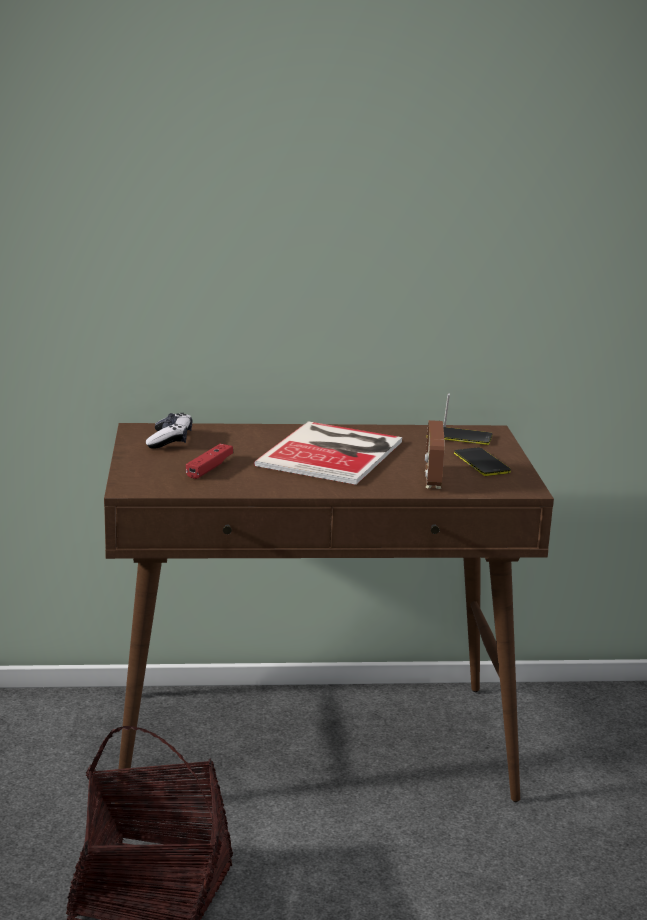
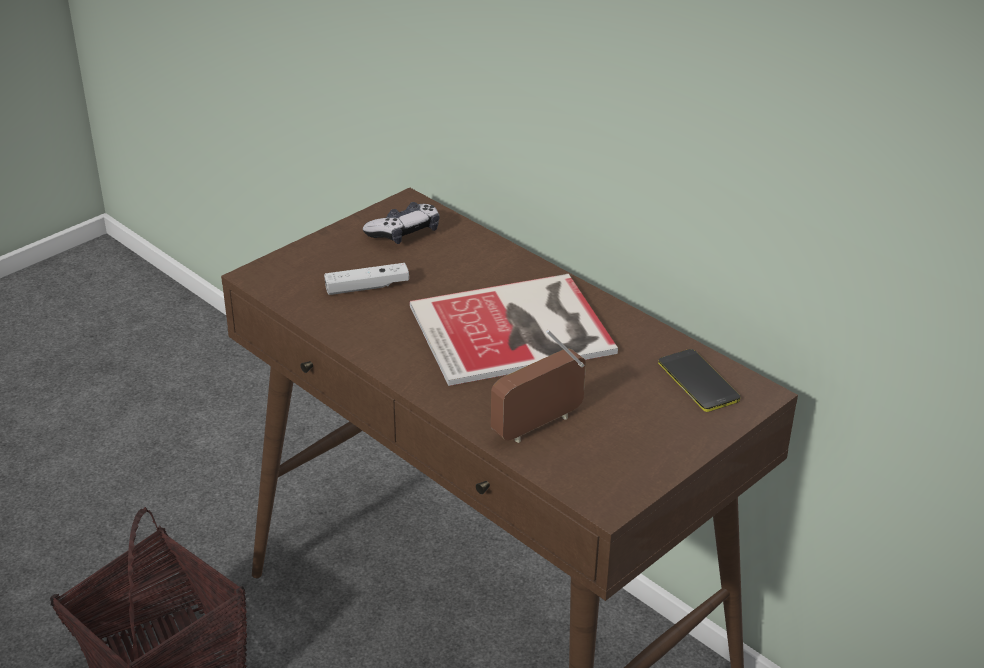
camera: 50 degrees right, 15 degrees up
(209, 468) = (367, 287): red game controller -> white game controller
(481, 463) = (640, 433): phone -> none

